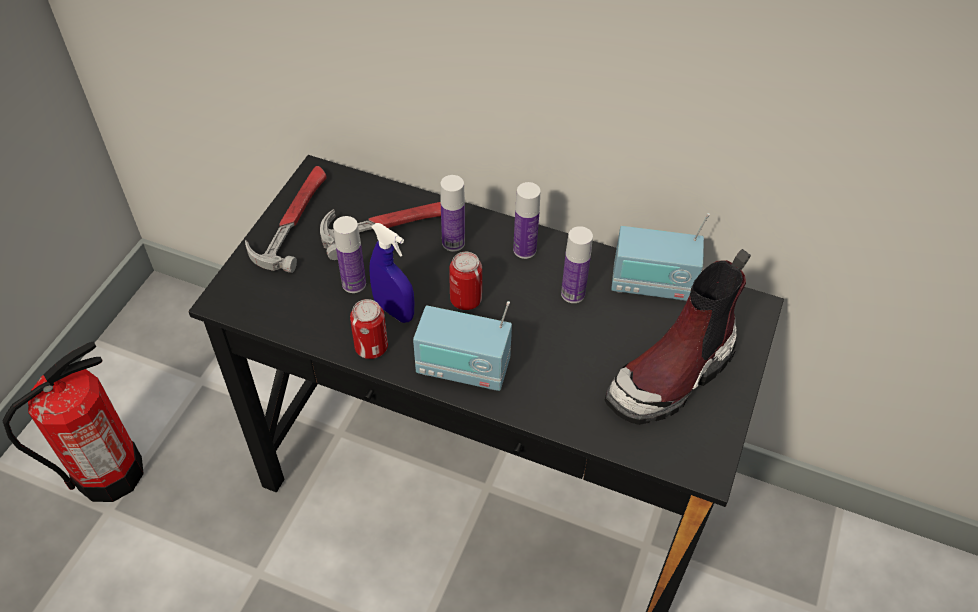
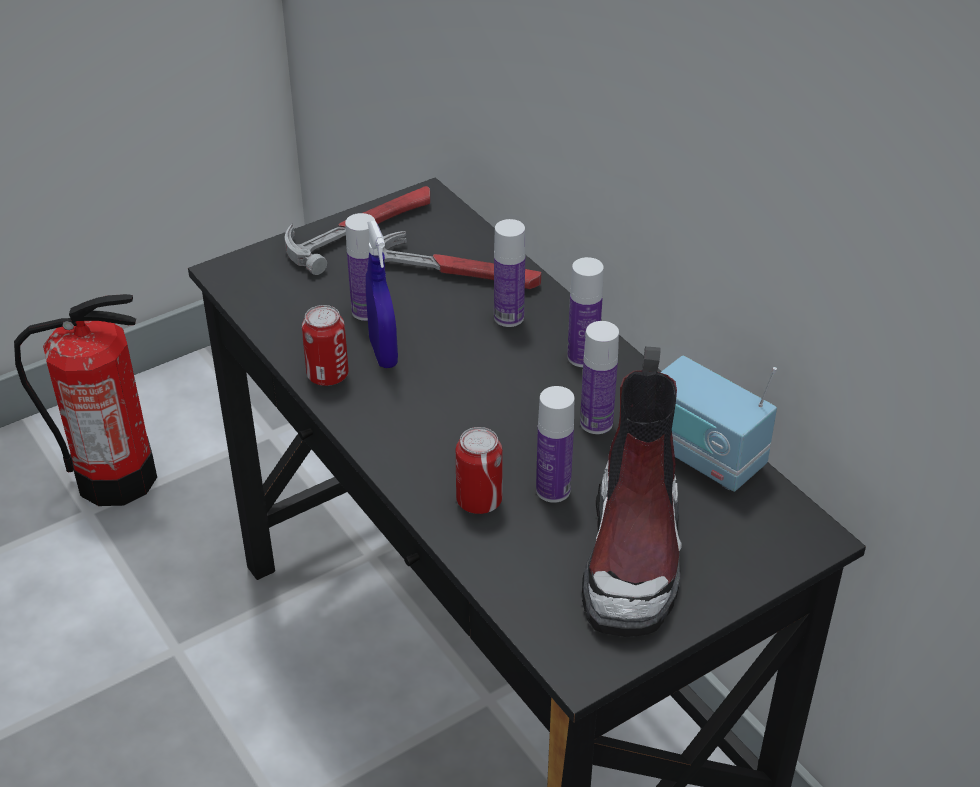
camera: 35 degrees right, 10 degrees down
(463, 369) = (401, 438): radio -> none
(466, 299) = (469, 376): can -> can (479, 500)
(588, 356) = (553, 490): none -> bottle
(672, 376) = (634, 556): boot -> boot turned 75 degrees counterclockwise

